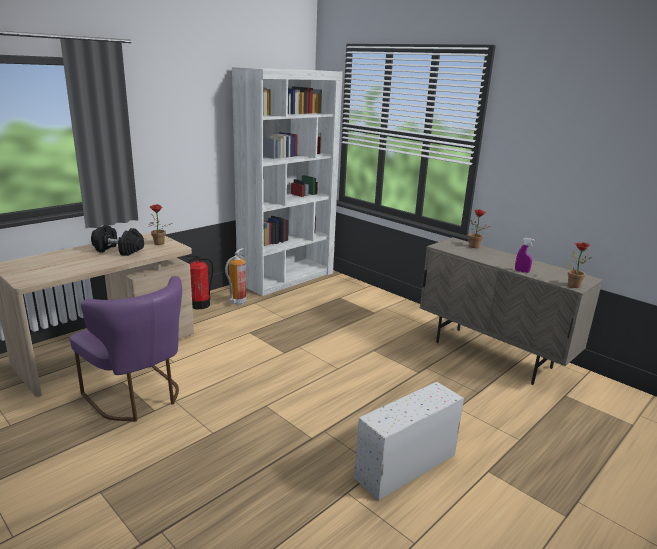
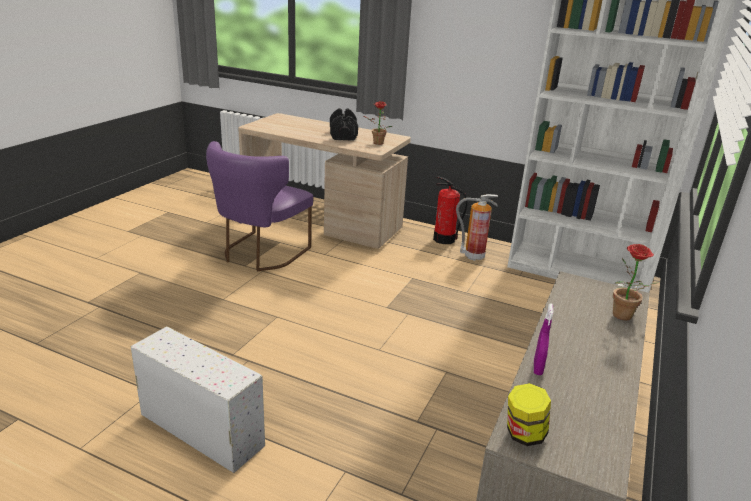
camera: 70 degrees right, 5 degrees up
(571, 285) = (524, 434): potted plant -> jar

